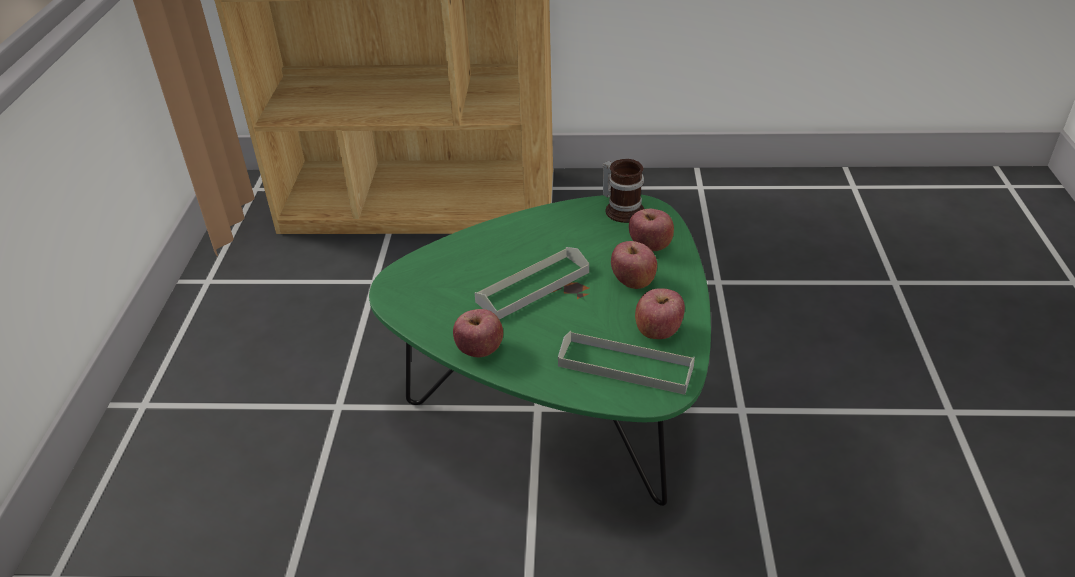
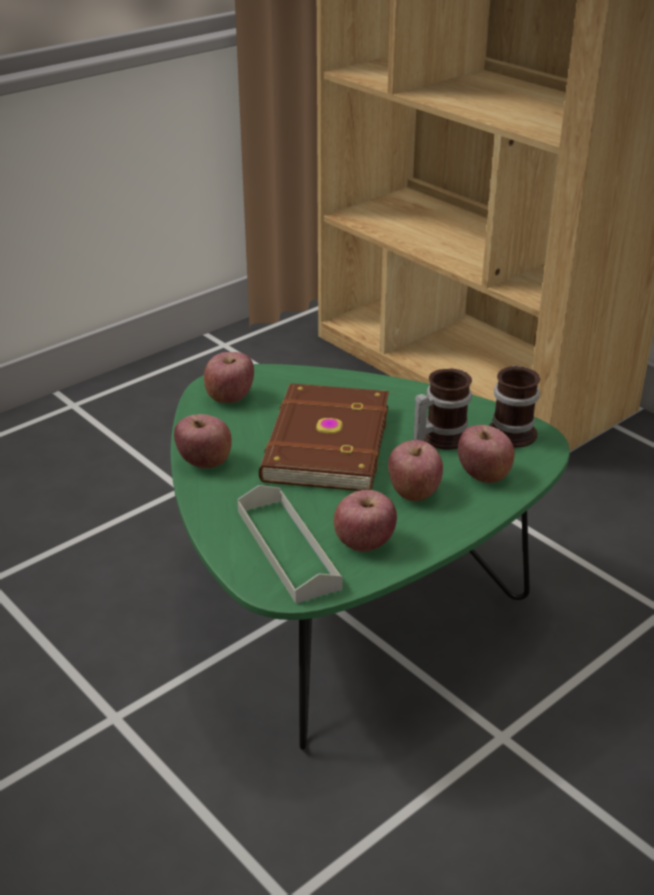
camera: 45 degrees right, 5 degrees down
(418, 295) = (229, 397): none -> apple
(533, 287) = (323, 443): grey tray -> brown book
(590, 238) = (440, 436): none -> mug

